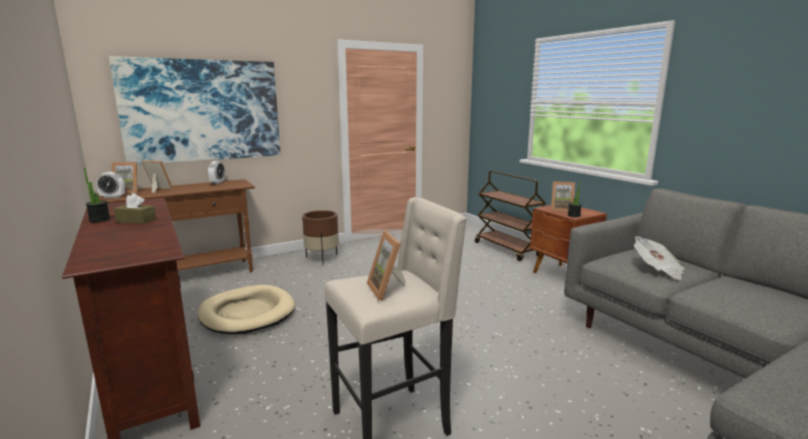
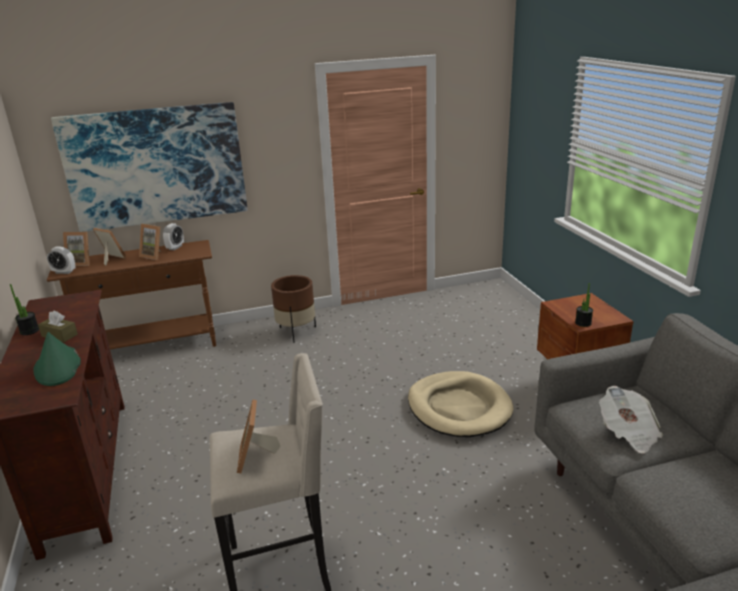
camera: 15 degrees right, 10 degrees up
(147, 237) = (58, 367): none -> green hat
(247, 313) = (192, 407): beige dog bed -> beige dog bed (459, 407)
(507, 249) = (528, 334): brown cart -> none
(561, 209) = (575, 308): picture frame -> picture frame (155, 255)

